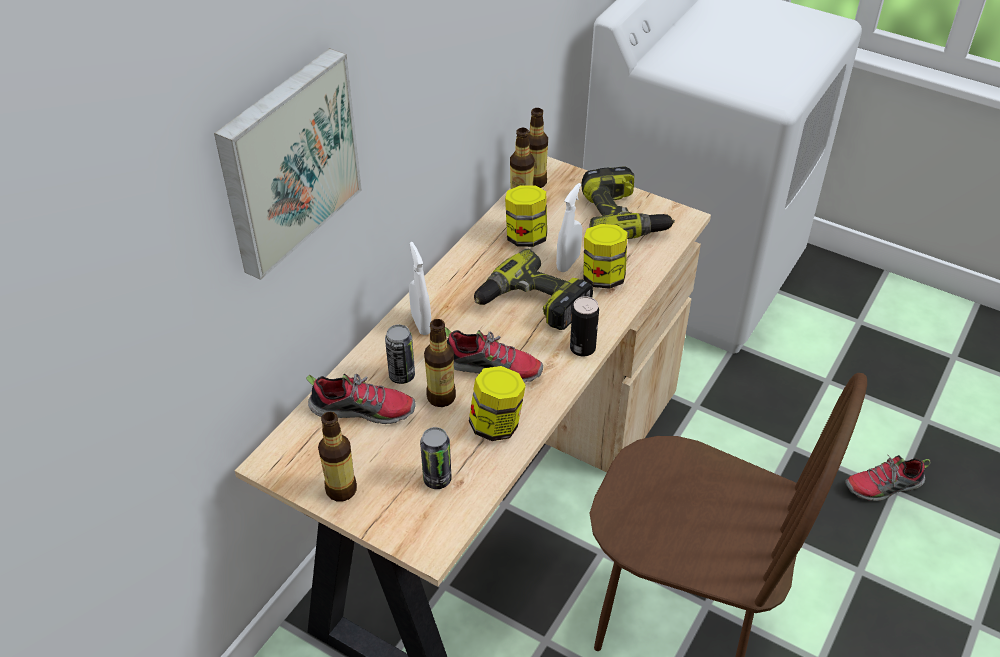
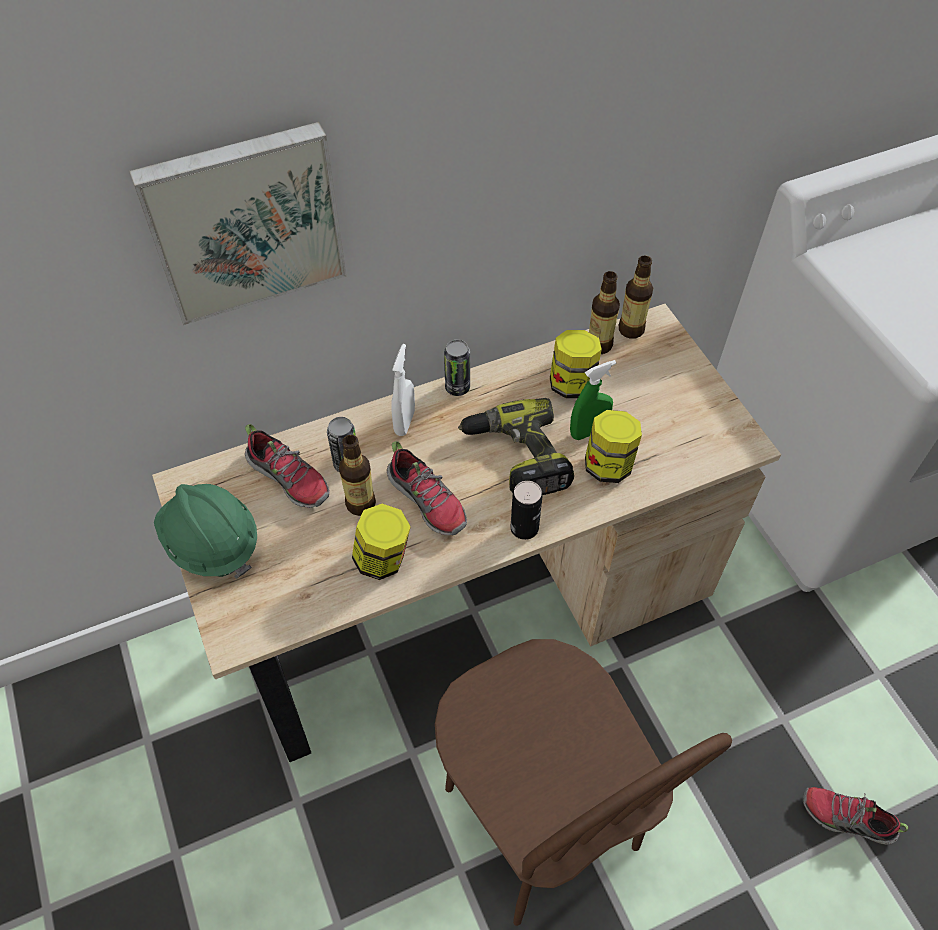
camera: 35 degrees right, 10 degrees up
(341, 490) = (211, 542): bottle -> green hard hat
(437, 479) = (291, 581): can -> can (457, 387)
(568, 263) = (588, 432): white spray bottle -> green spray bottle
(623, 217) = (685, 411): power drill -> none

